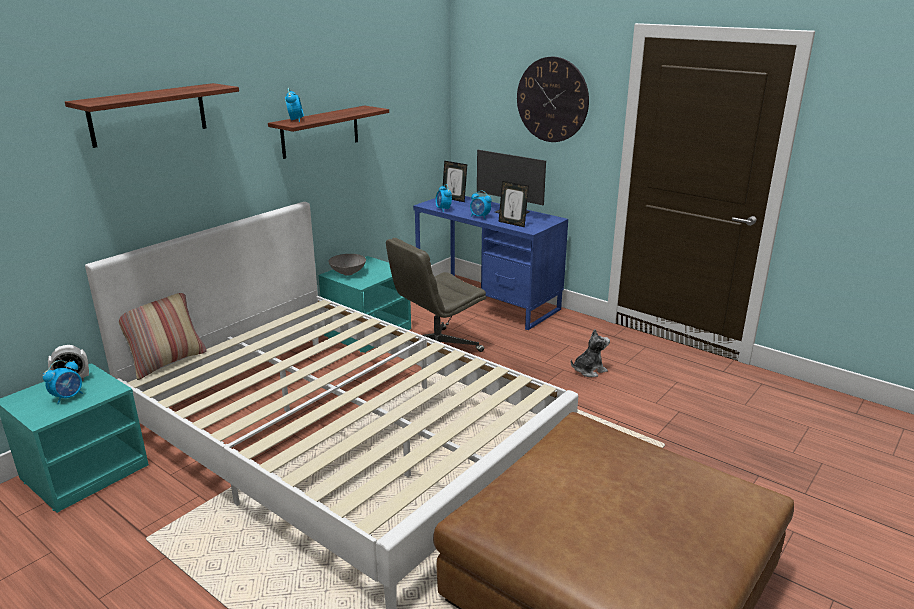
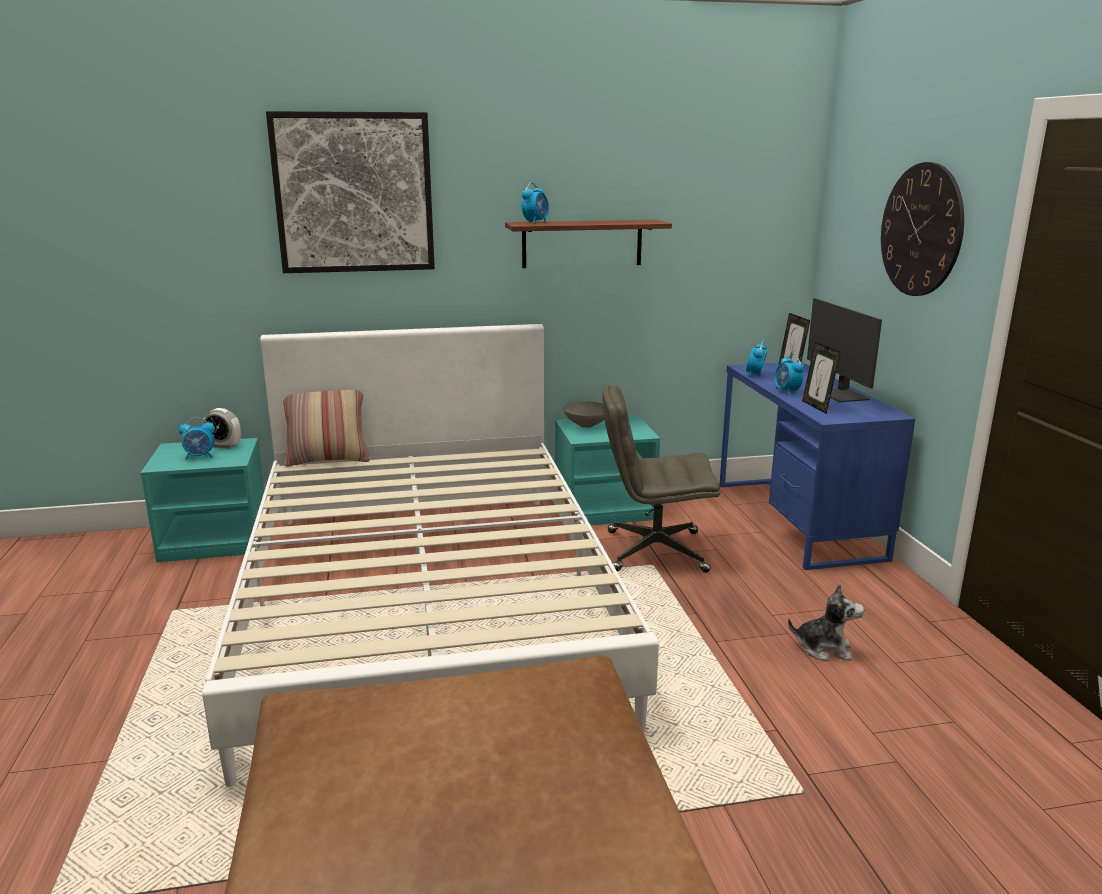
camera: 40 degrees right, 5 degrees down
(148, 114) = (354, 193): shelf -> picture

